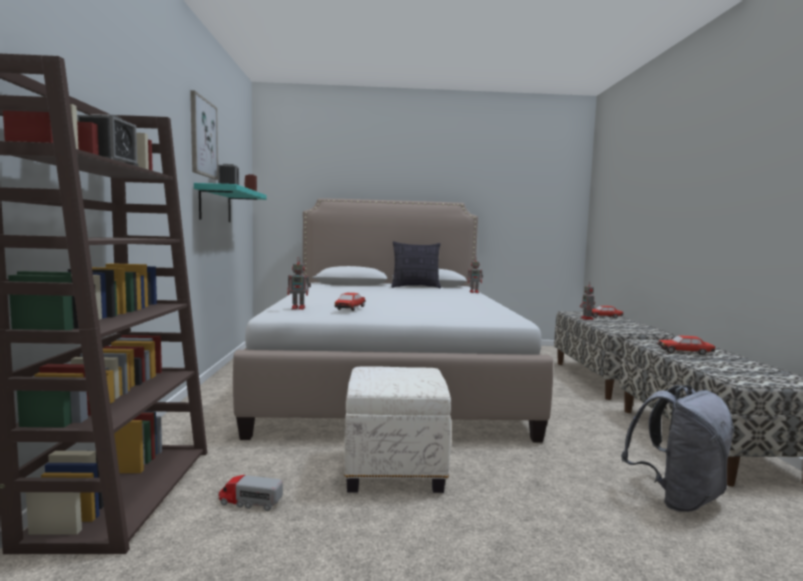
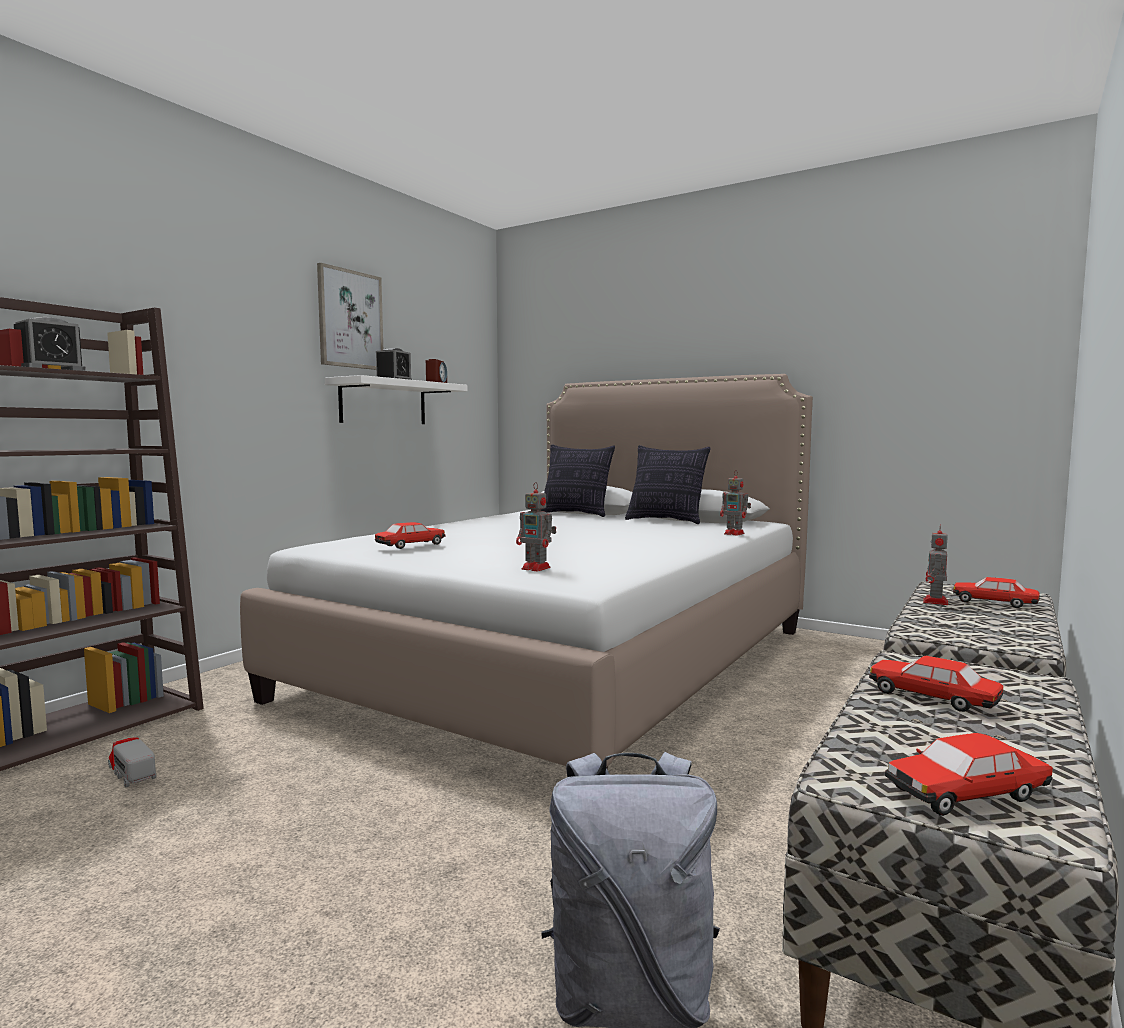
camera: 35 degrees right, 0 degrees up
(215, 205) = (383, 403): turquoise shelf -> white shelf
(299, 308) = (354, 540): toy robot -> toy robot (537, 568)
(352, 286) = (576, 514): none -> pillow
(396, 470) = (322, 786): white ottoman -> none
(769, 377) = (967, 794): none -> toy car

